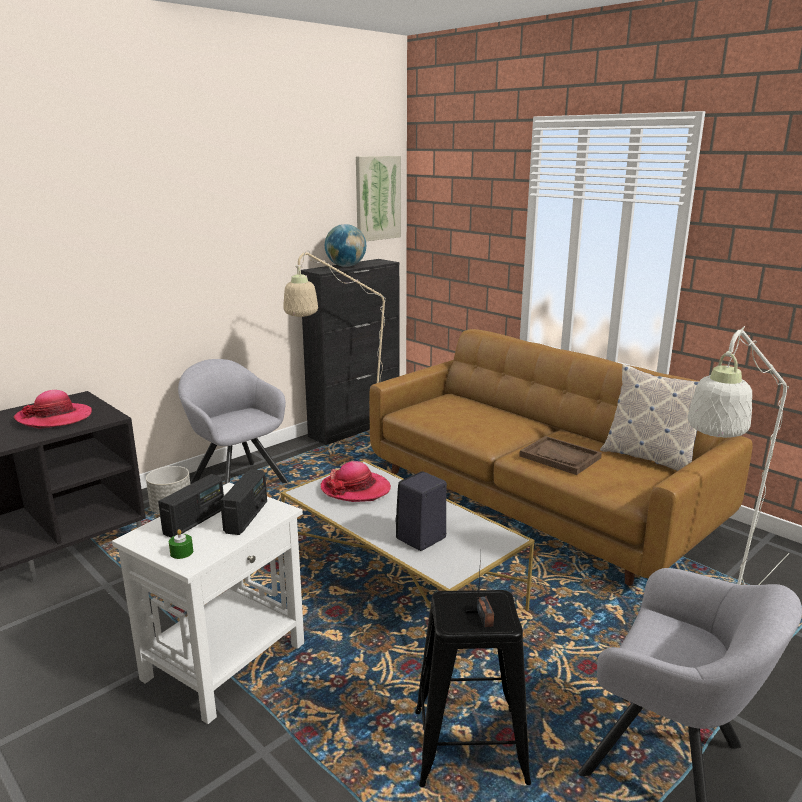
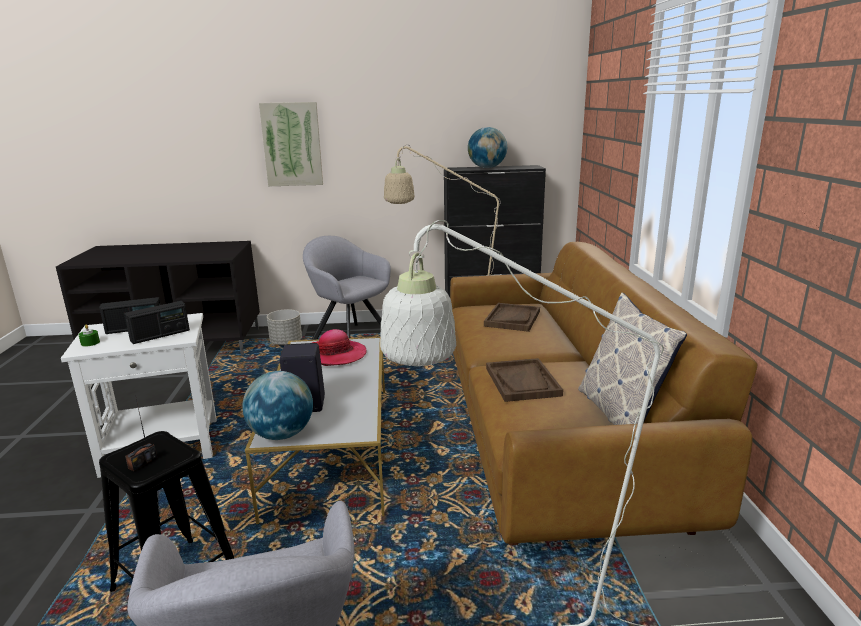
camera: 40 degrees right, 0 degrees up
(54, 418) = (200, 251): hat -> none
(236, 481) = (349, 337): grey armchair -> grey armchair turned 45 degrees counterclockwise
(377, 198) = (544, 105): picture -> picture (292, 144)
(453, 567) = (281, 434): none -> globe
(459, 411) = (512, 319): none -> brown tray

